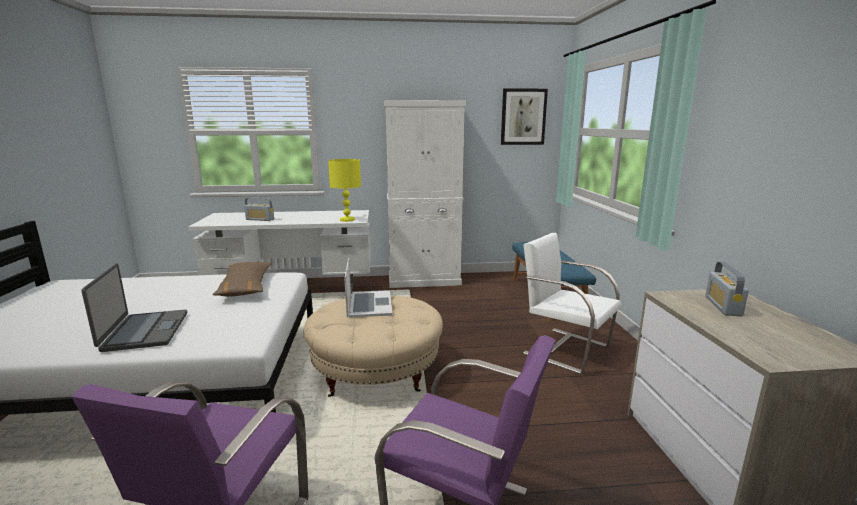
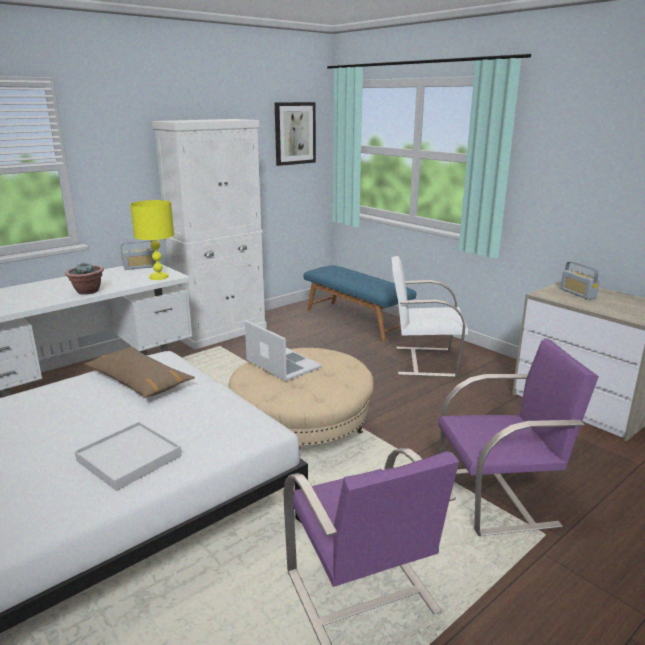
camera: 35 degrees left, 5 degrees up
(144, 331) = (128, 458): laptop -> white tray
(260, 219) = (40, 297): radio -> radio (140, 267)
(289, 221) = (87, 291): none -> potted plant

